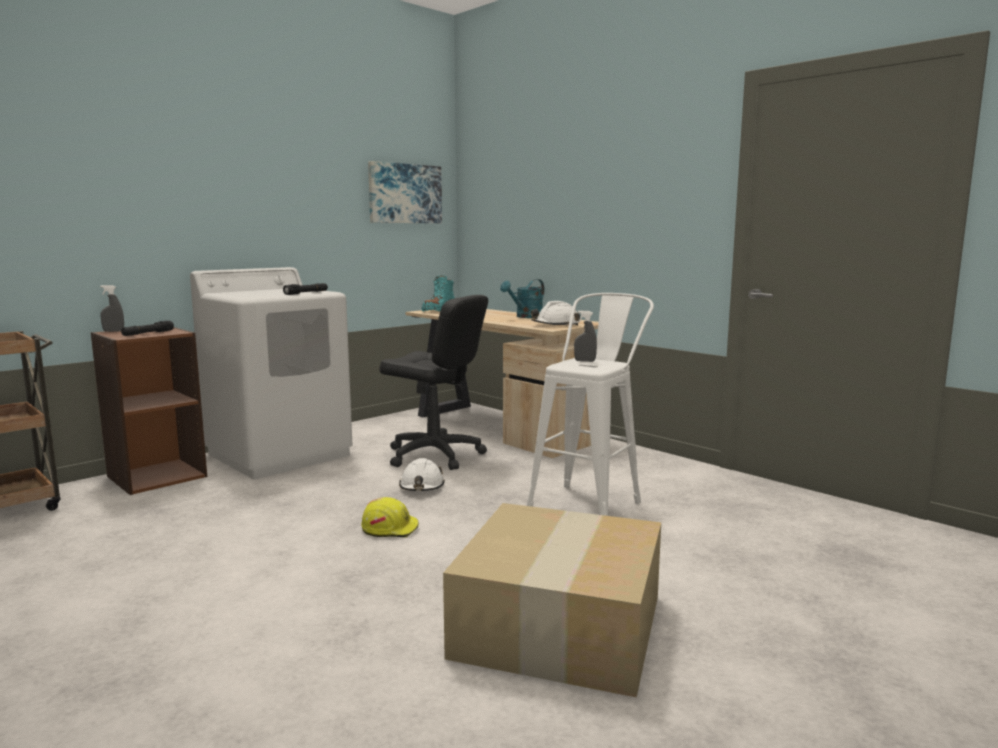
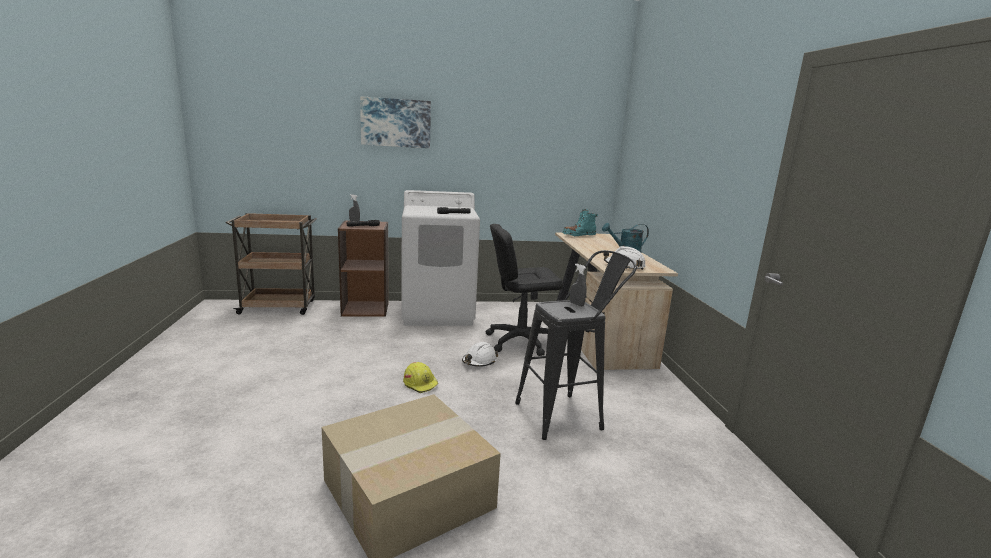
camera: 35 degrees right, 5 degrees up
(404, 193) = (571, 144): picture -> picture (396, 123)
(434, 455) = (520, 341): black office chair -> black office chair turned 105 degrees clockwise
(590, 502) = (567, 415): white stool -> black stool

